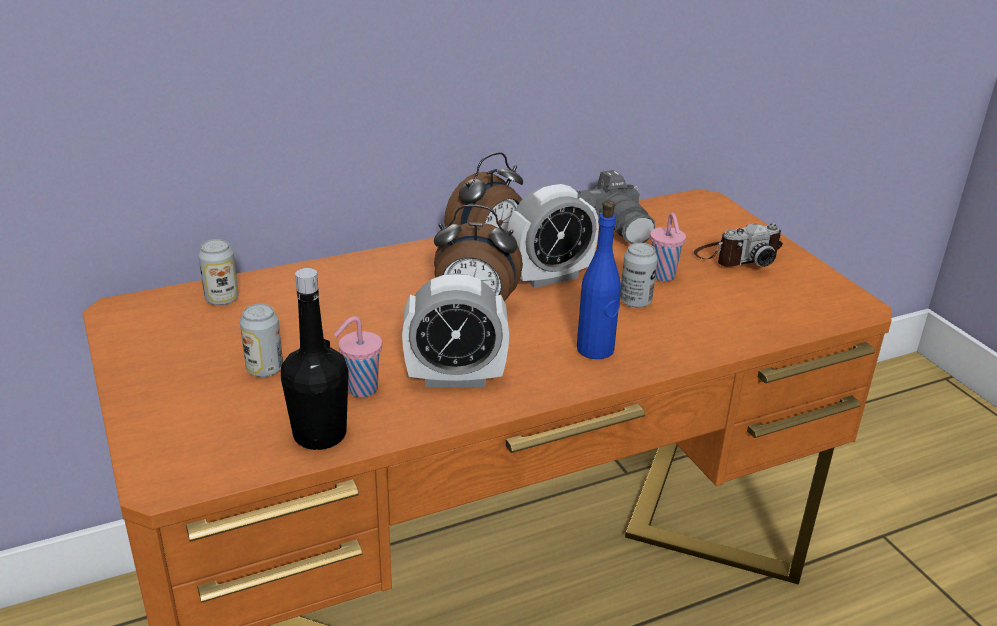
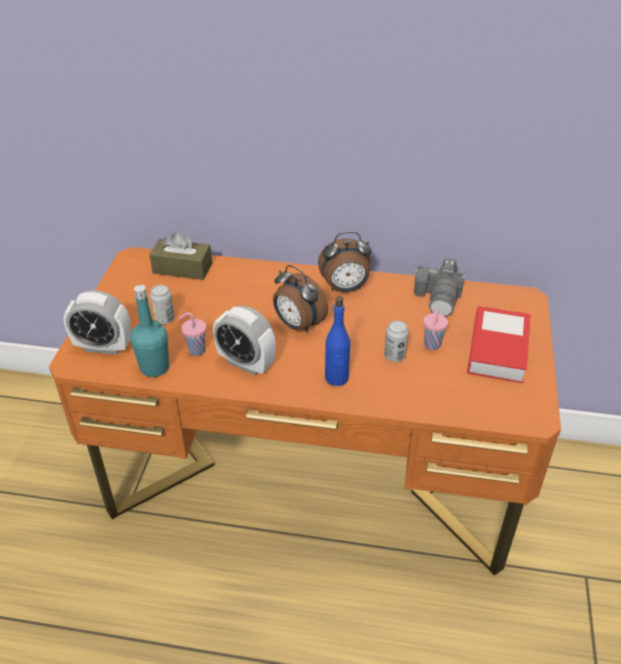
camera: 35 degrees right, 10 degrees up
(222, 299) = (182, 268): can -> brown tissue box
(320, 434) = (154, 367): black bottle -> turquoise bottle
(550, 277) = (363, 319): alarm clock -> alarm clock (103, 347)
(737, 256) = (497, 349): camera -> book

